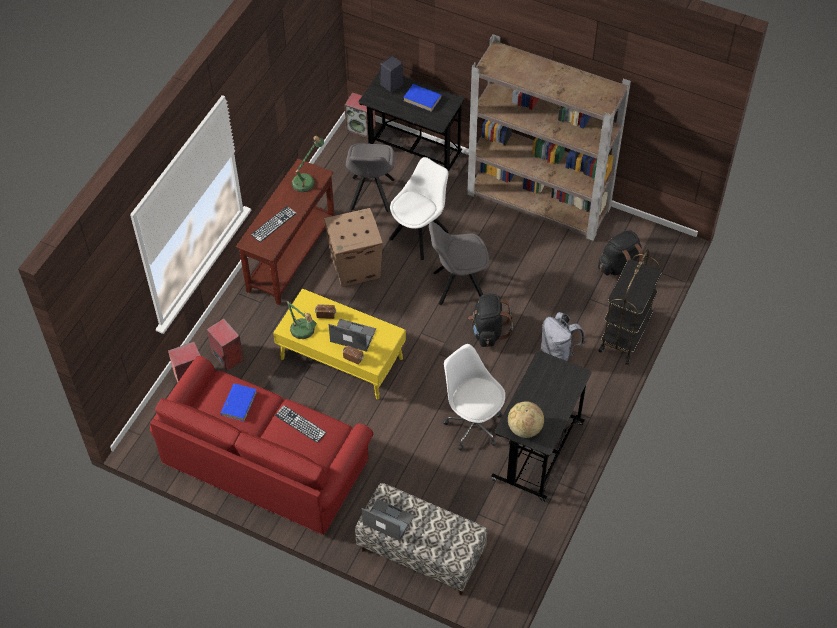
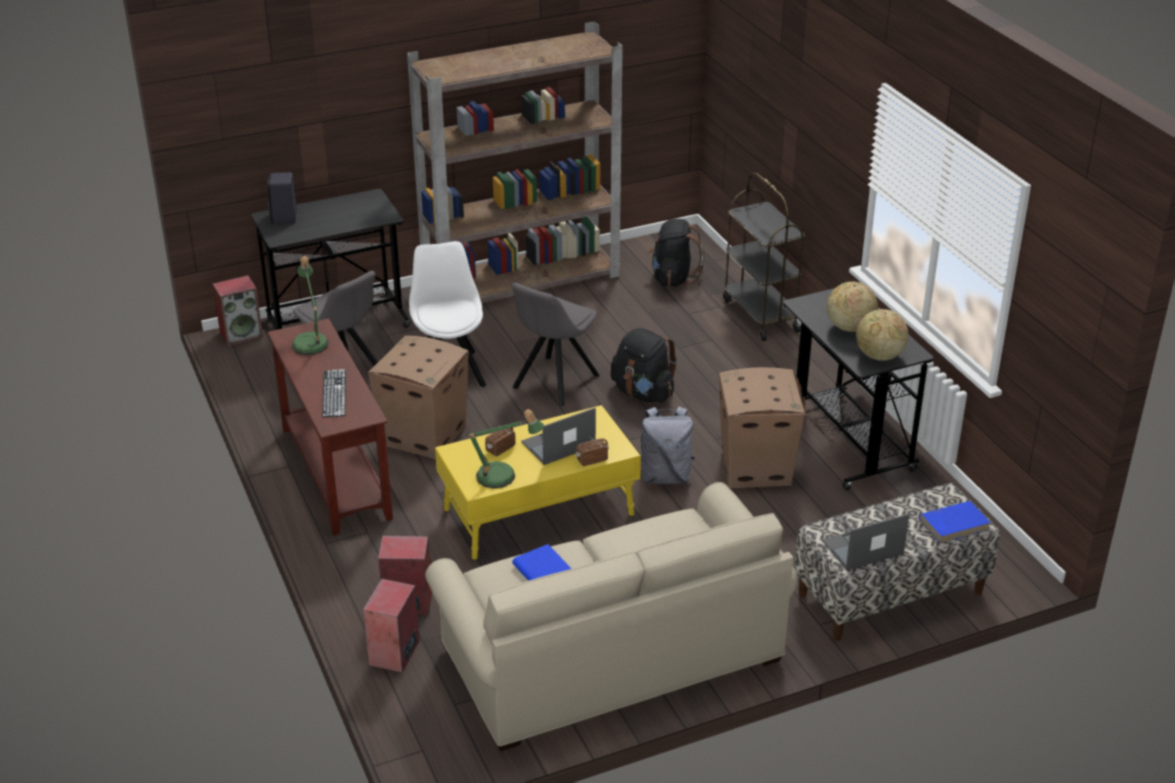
camera: 50 degrees left, 20 degrees down
(265, 463) = (611, 655): red sofa -> beige sofa
(300, 424) = (643, 540): keyboard -> none
(422, 99) = (338, 210): blue book -> blue book (954, 524)
(472, 426) = (756, 467): white office chair -> cardboard box
(541, 397) = (849, 327): none -> globe
(558, 352) = (731, 364): grey backpack -> grey backpack (665, 476)

